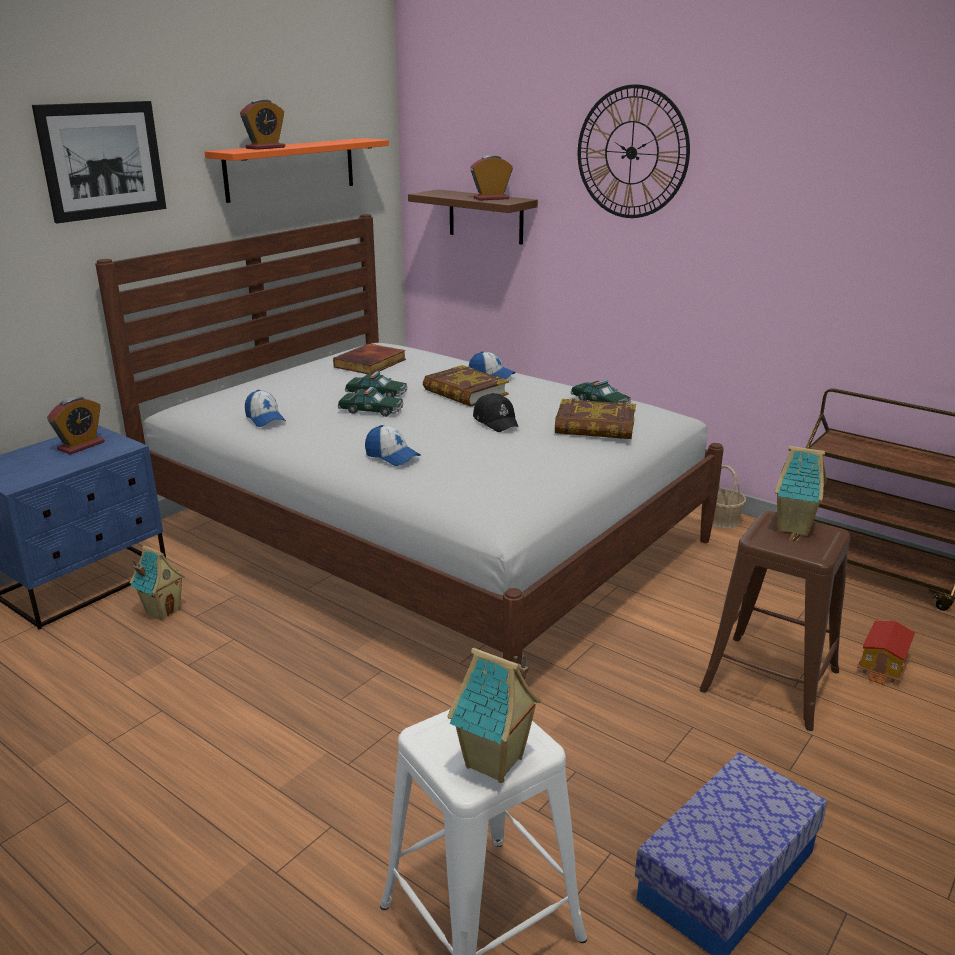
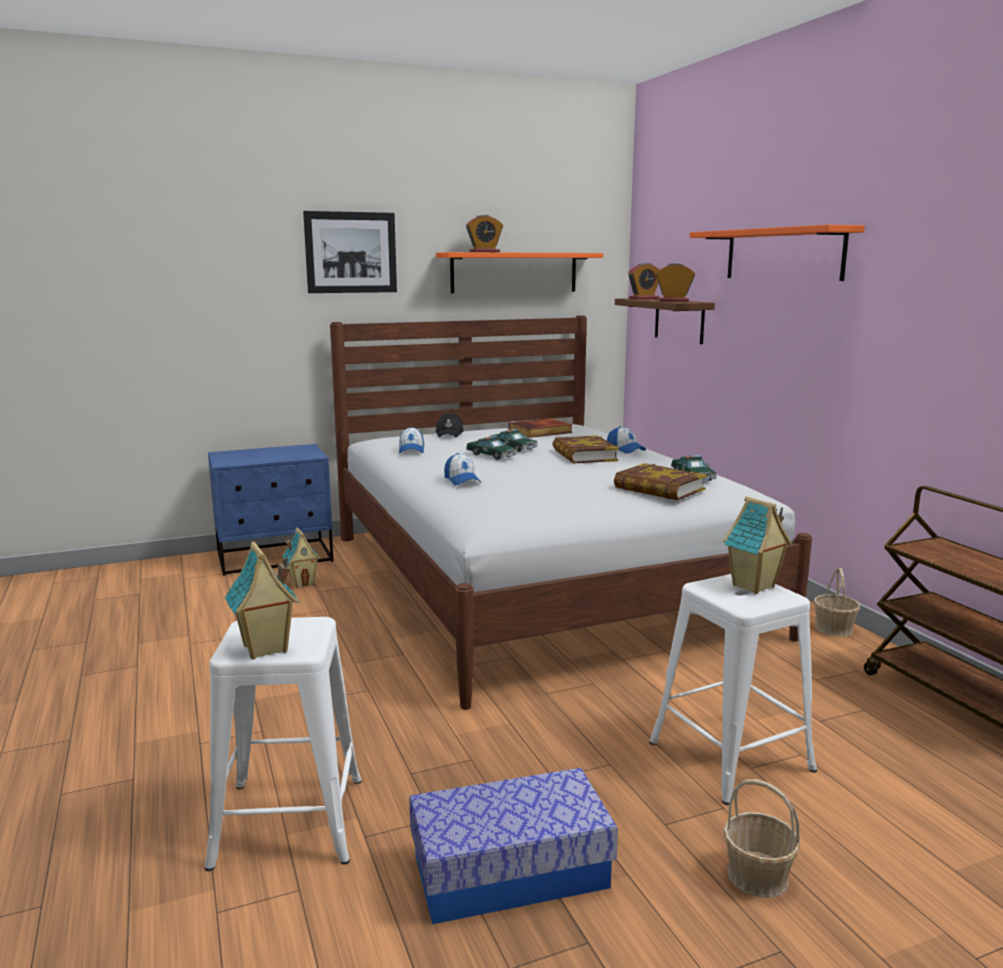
camera: 30 degrees right, 10 degrees down
(81, 446) = (289, 452): alarm clock -> alarm clock (643, 298)
(496, 421) = (578, 474): black cap -> black cap (450, 433)
(631, 153) = (783, 254): wall clock -> orange shelf
(770, 680) = (731, 756): brown stool -> white stool
(883, 667) = (875, 783): toy house -> none
(893, 789) = (758, 876): none -> basket

